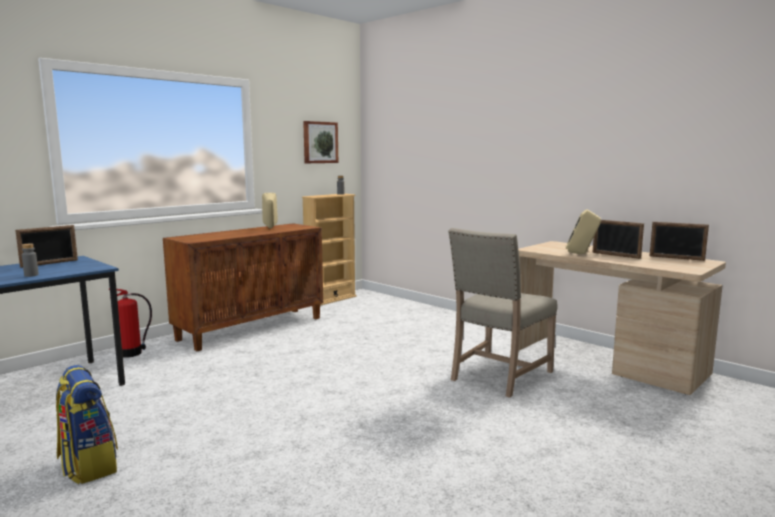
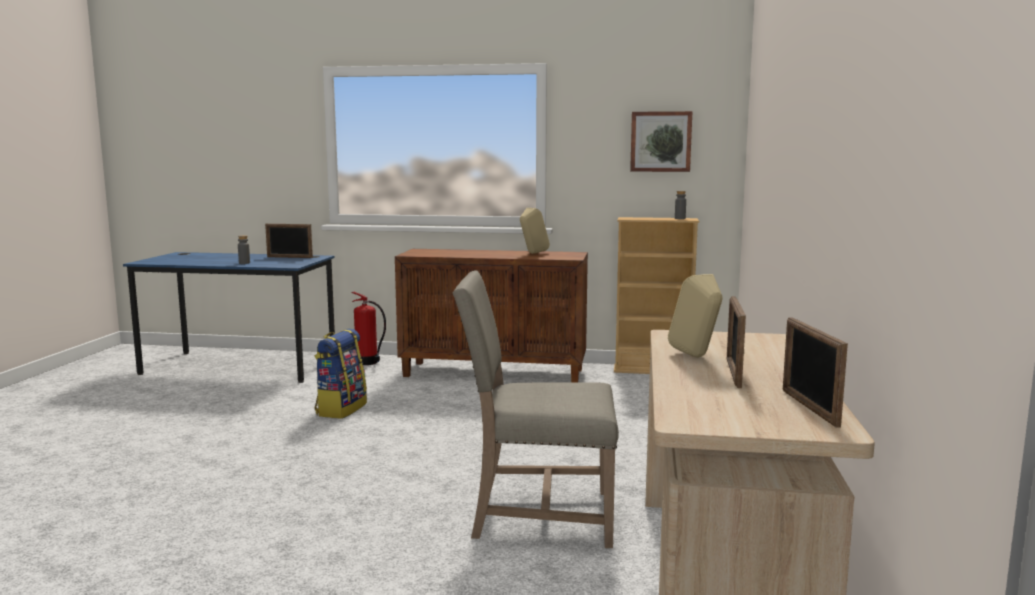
camera: 55 degrees right, 0 degrees up
(88, 465) = (154, 422): backpack -> backpack (341, 409)

